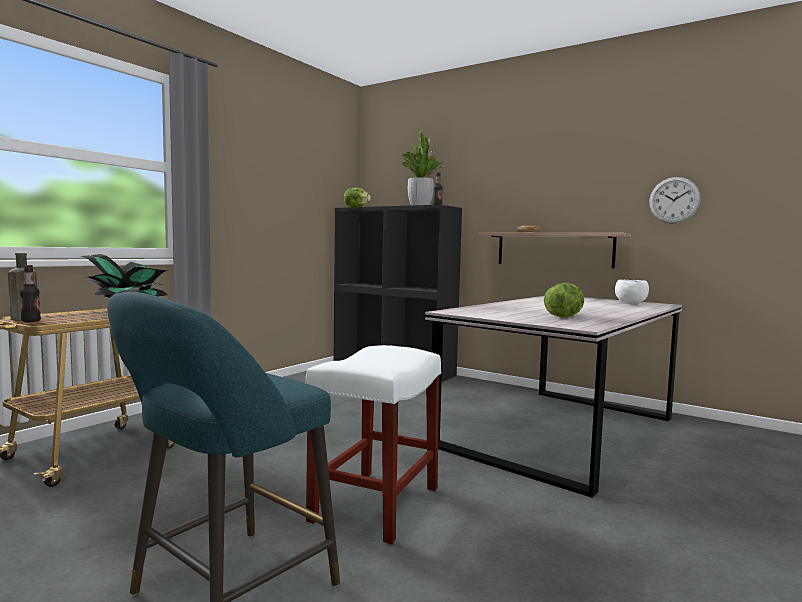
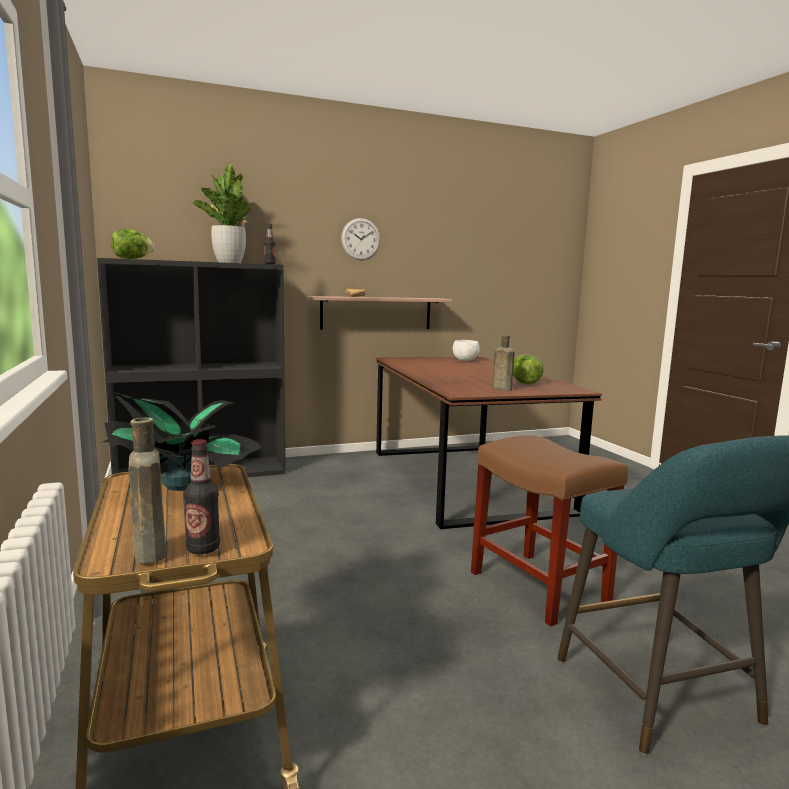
camera: 55 degrees left, 5 degrees up
(375, 505) = (540, 587): white stool -> brown stool
(504, 315) = (500, 389): none -> brown bottle
(559, 430) = (463, 480): grey dining table -> brown dining table
(674, 200) = (470, 270): wall clock -> wall clock (360, 239)

